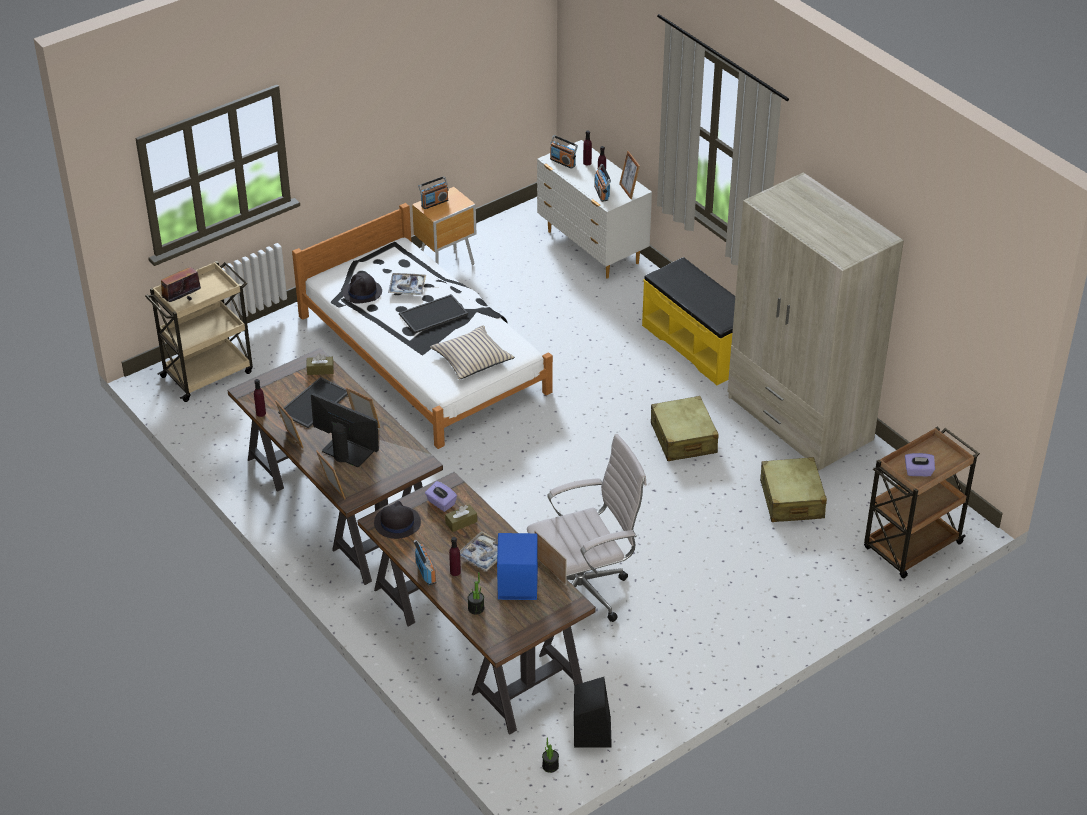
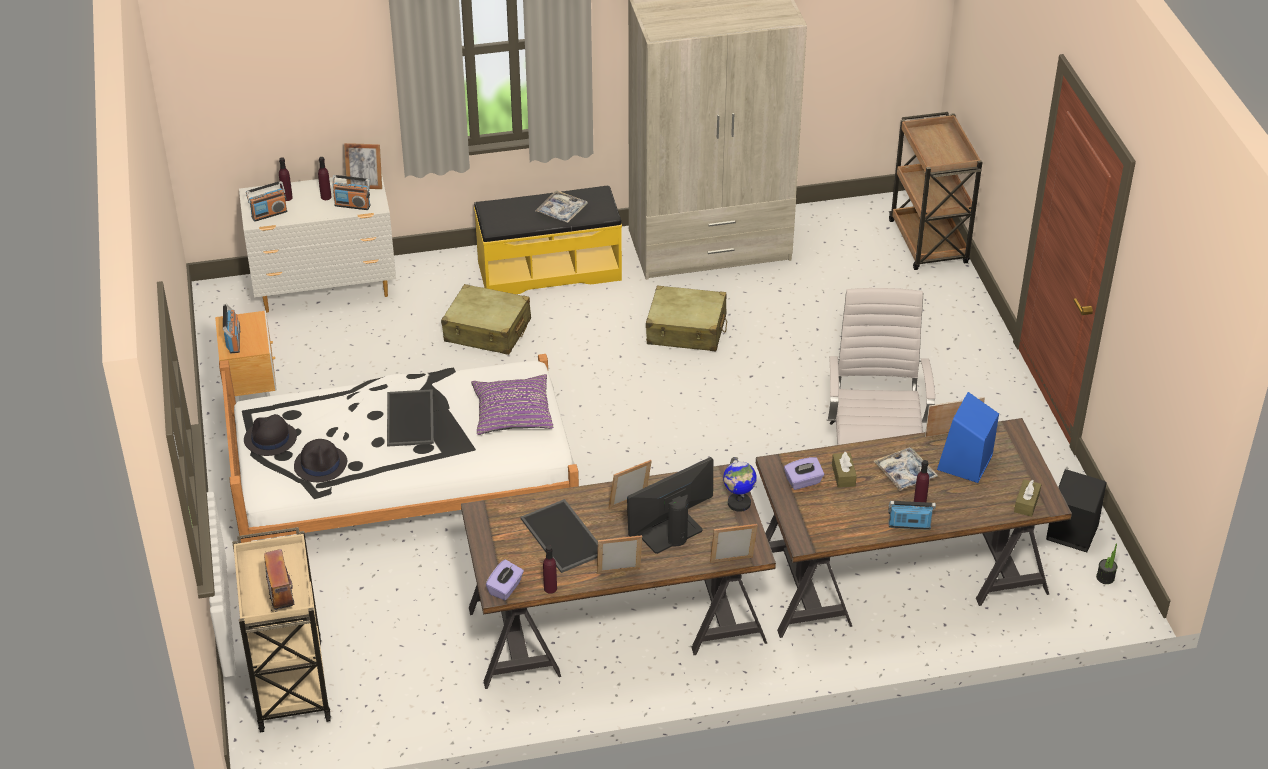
camera: 65 degrees left, 0 degrees up
(320, 370) = (504, 515): brown tissue box -> brown tissue box (1026, 503)
(397, 477) = (739, 503): none -> globe
(397, 523) = (816, 525): black hat -> black hat (270, 439)
(407, 287) = (344, 424): tray -> tray (561, 211)
(472, 359) = (512, 413): beige pillow -> purple pillow
(476, 608) = (984, 503): potted plant -> none
(791, 500) = (821, 291): beige suitcase -> beige suitcase (487, 331)
(918, 472) = (949, 154): purple tissue box -> purple tissue box (505, 588)

